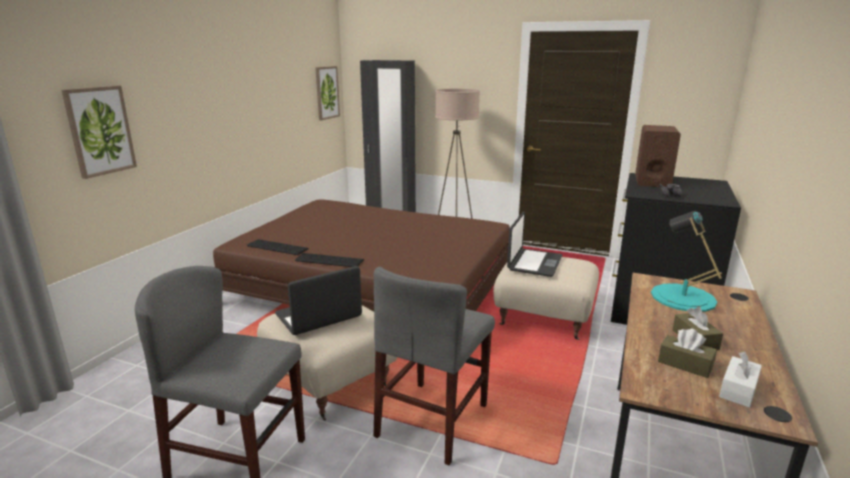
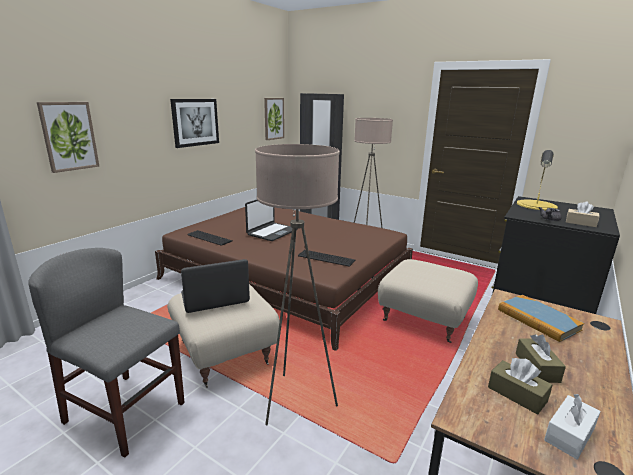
camera: 10 degrees right, 0 degrees up
(240, 103) = (195, 122): none -> picture
(329, 260) = (244, 251): keyboard -> keyboard (326, 257)
(432, 420) = (296, 401): grey chair -> beige floor lamp
(534, 263) = (417, 270): laptop -> laptop (272, 232)
(652, 181) = (536, 205): brown speaker -> yellow table lamp
(682, 297) = (538, 320): turquoise table lamp -> book
(701, 197) = (580, 223): none -> beige tissue box

